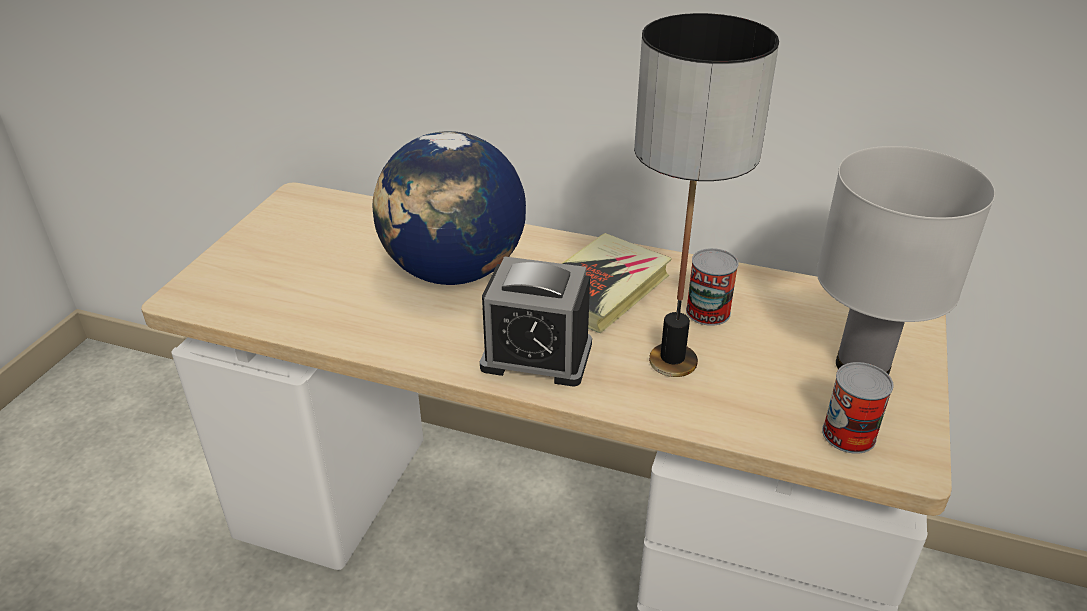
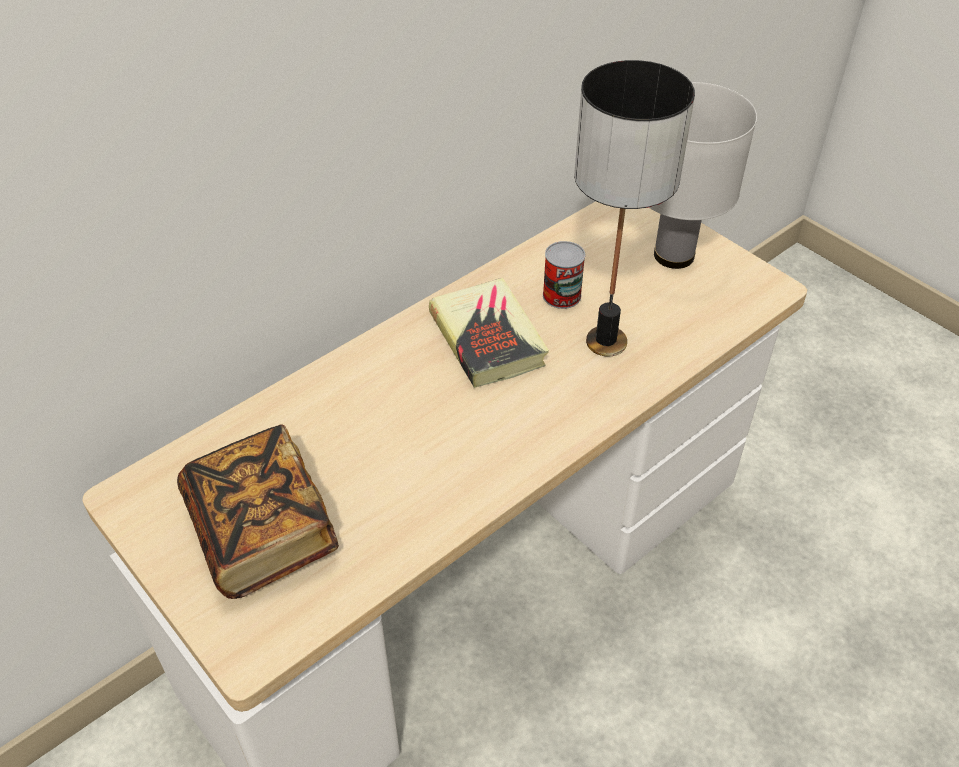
camera: 60 degrees left, 10 degrees up
(299, 260) = (262, 532): none -> book
(454, 272) = (384, 420): globe -> none
(536, 356) = (546, 415): alarm clock -> none
(848, 434) = (733, 298): can -> none

